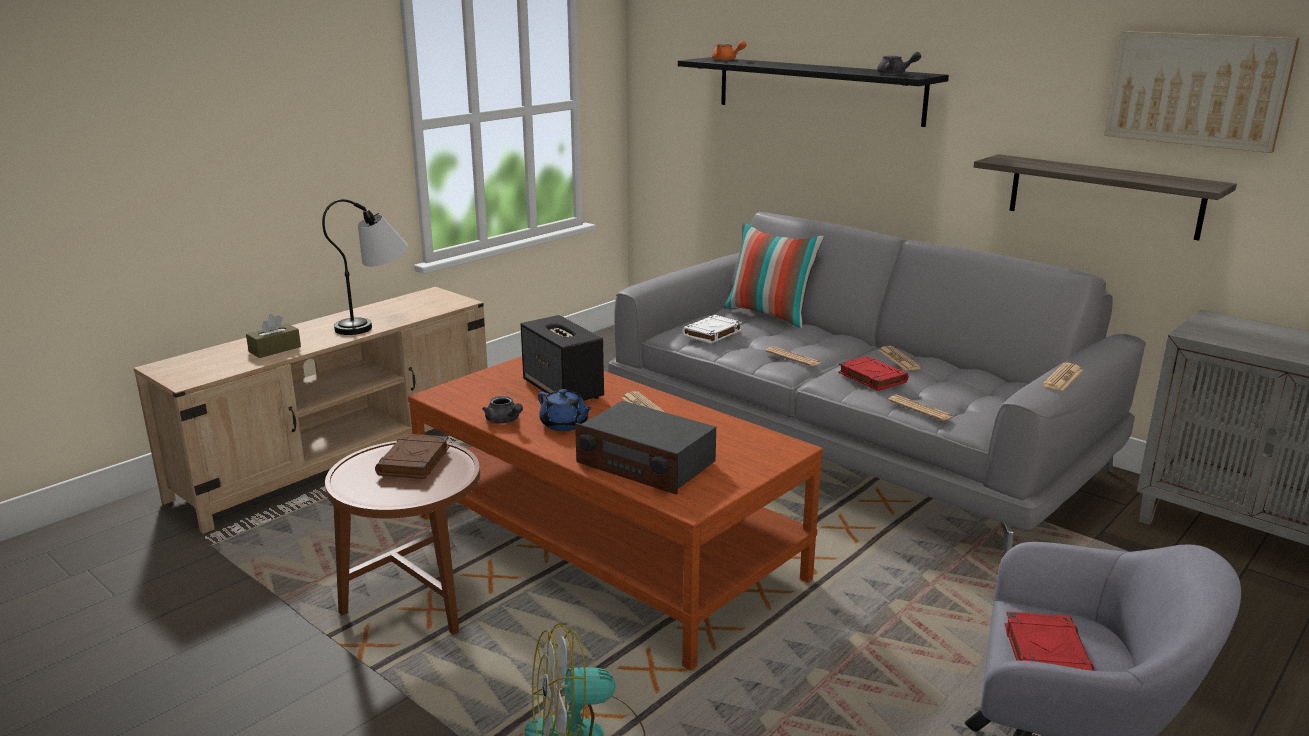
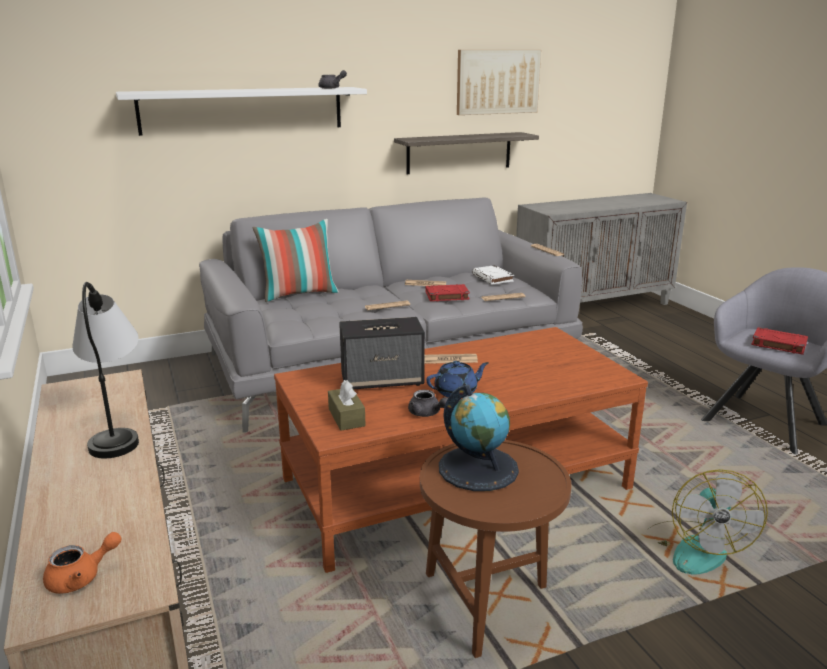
camera: 65 degrees left, 0 degrees up
(275, 349) = (111, 505): brown tissue box -> brown tissue box (346, 417)
(414, 462) = (478, 468): brown book -> globe
(504, 421) = (427, 413): grey teapot -> grey teapot turned 60 degrees clockwise
(646, 463) = (548, 377): radio -> none
(712, 333) = (311, 316): white book -> white book (493, 278)
(727, 60) = (156, 91): orange teapot -> orange teapot (81, 577)
(817, 90) = (242, 110): black shelf -> white shelf

